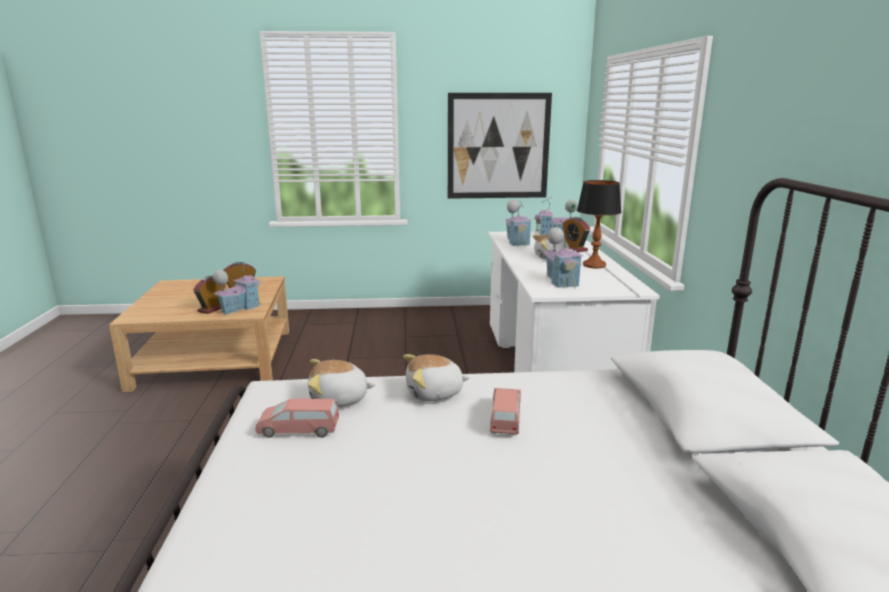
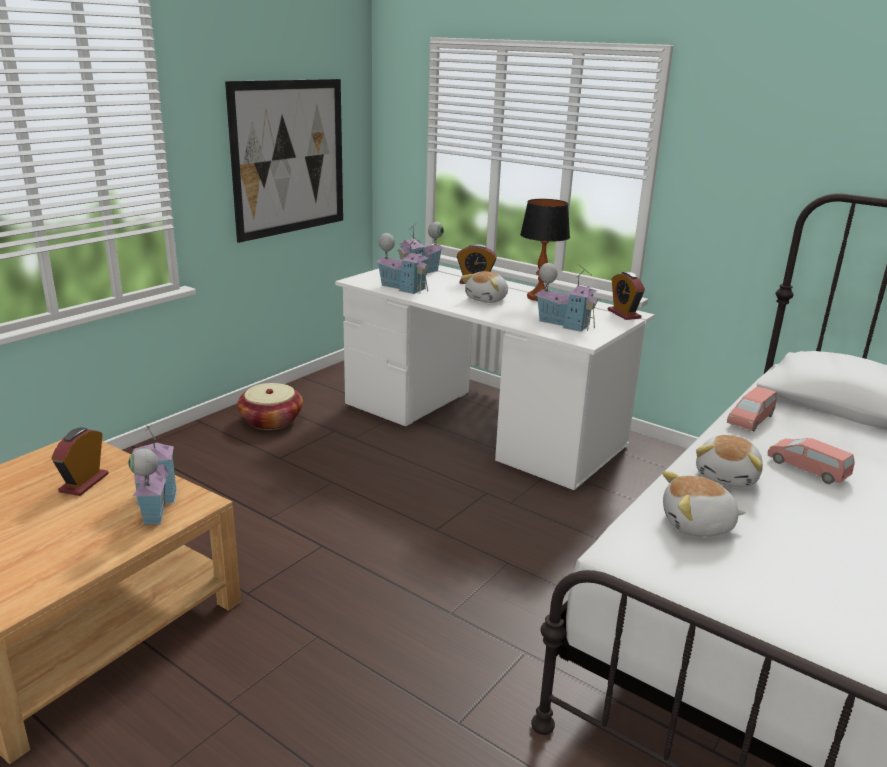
camera: 50 degrees left, 5 degrees up
(213, 309) = (112, 526): alarm clock -> alarm clock (624, 314)
(299, 430) = (752, 568): pink toy car -> pink toy car (751, 420)
(339, 400) = (697, 525): plush toy -> plush toy turned 60 degrees clockwise
(436, 319) = (271, 421): none -> basket

